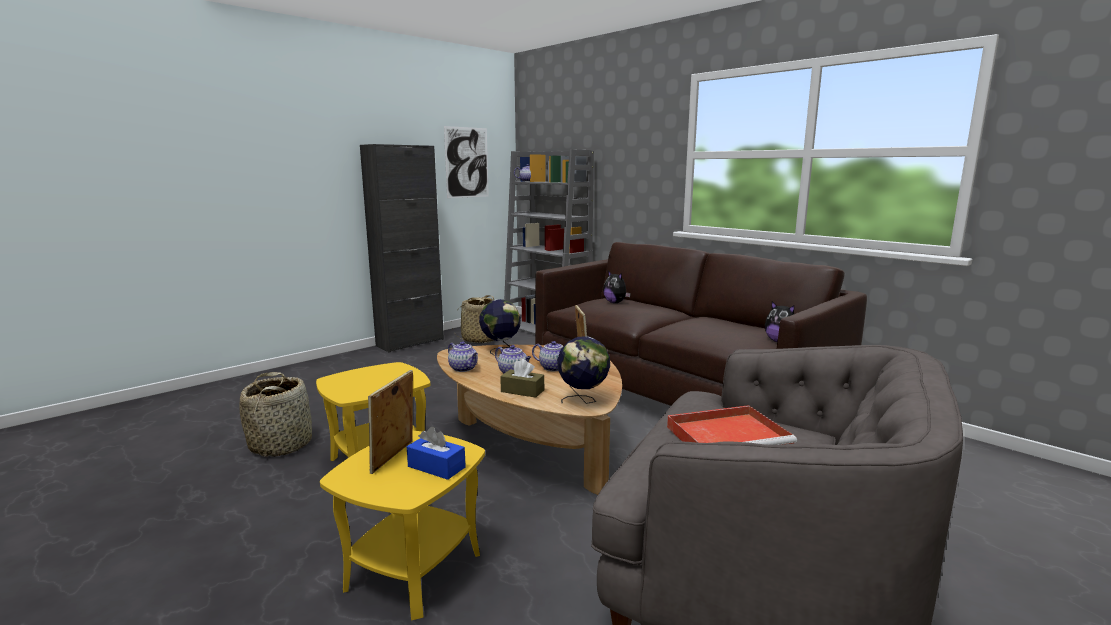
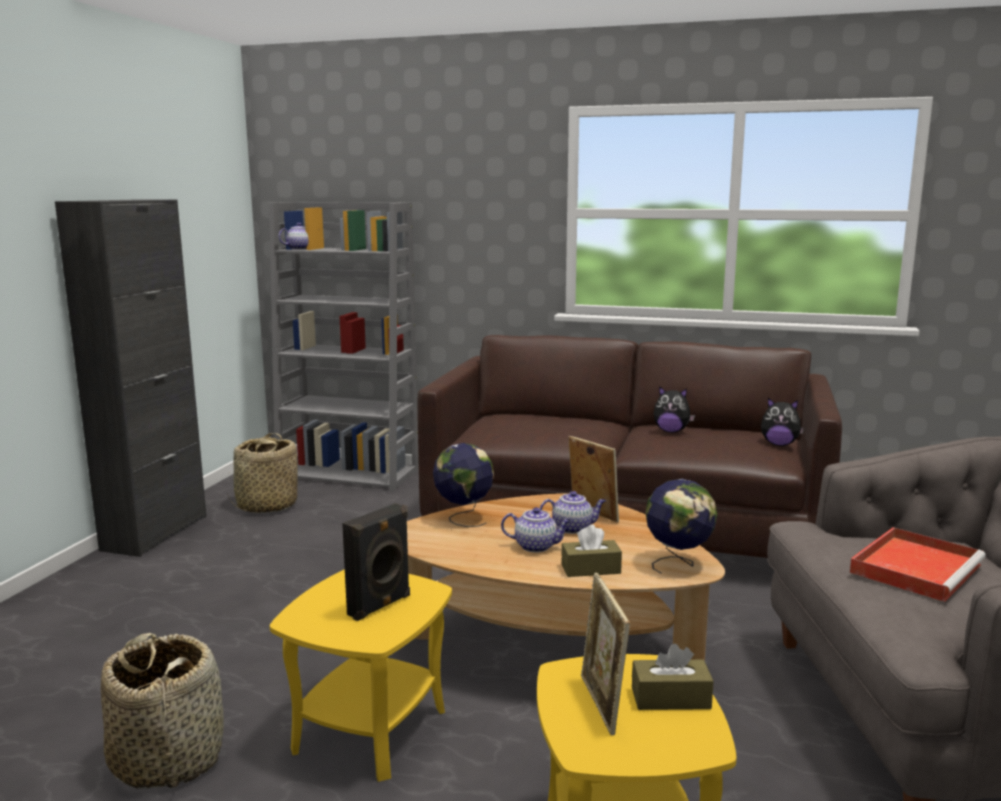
camera: 30 degrees left, 0 degrees up
(379, 382) = (381, 606): none -> black speaker
(436, 467) = (670, 698): blue tissue box -> brown tissue box
(464, 369) = (463, 556): teapot -> none
(467, 162) = (196, 222): picture -> none
(615, 302) = (528, 421): plush toy -> plush toy (671, 431)

